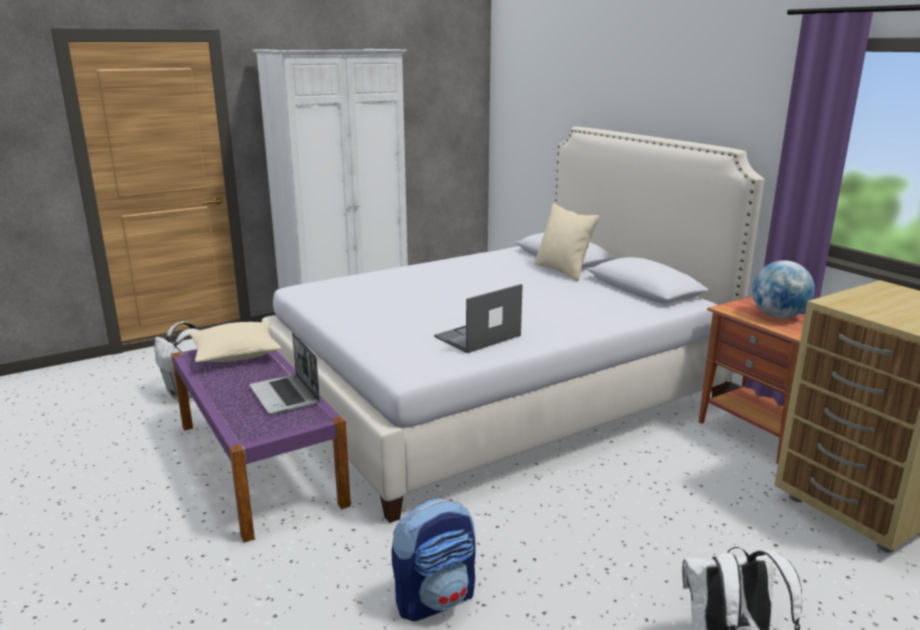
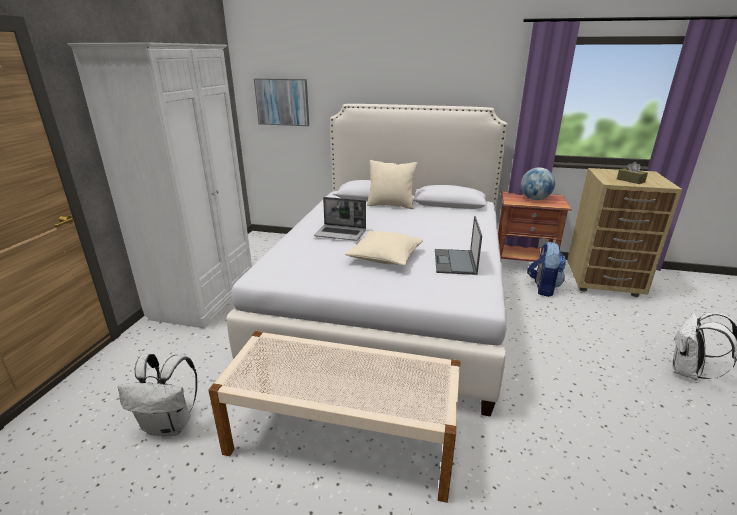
camera: 45 degrees left, 5 degrees up
(236, 354) = (271, 357): beige pillow -> beige pillow (385, 257)
(260, 462) = (342, 437): purple bench -> beige bench
(286, 396) = (387, 367): laptop -> laptop (341, 233)
(436, 599) = (588, 441): backpack -> backpack (543, 288)
(526, 119) = (282, 102): none -> picture
(884, 310) = (630, 180): none -> brown tissue box

